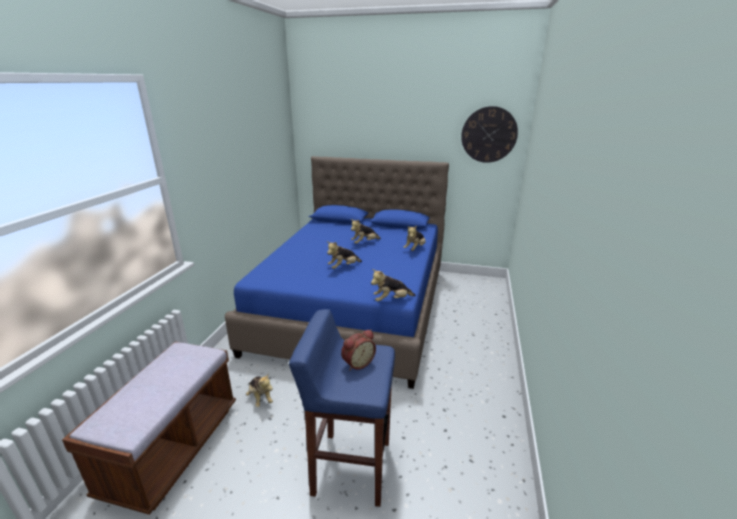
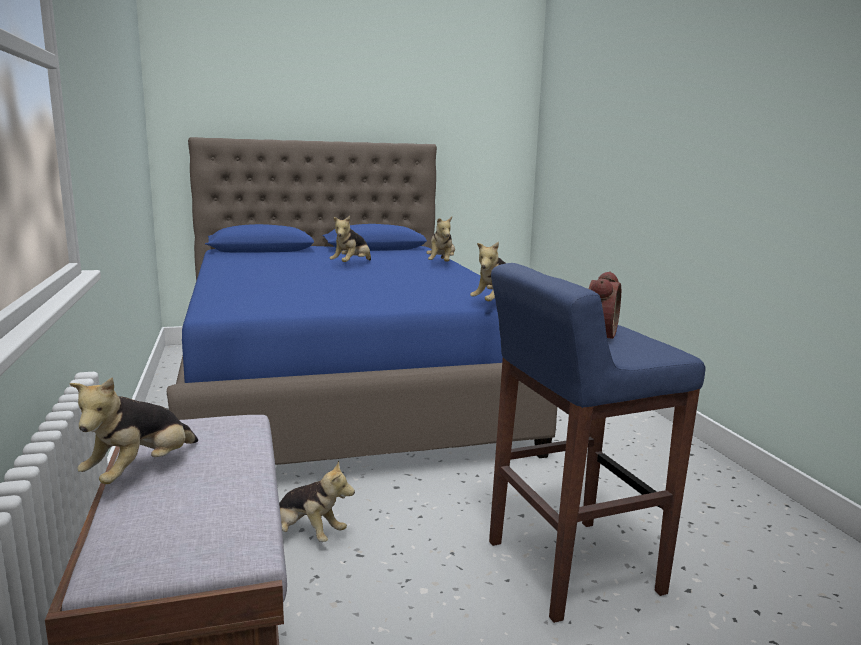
camera: 30 degrees left, 10 degrees down
(343, 267) = (363, 286): plush toy -> plush toy (141, 472)
(489, 135) = (487, 102): wall clock -> none

